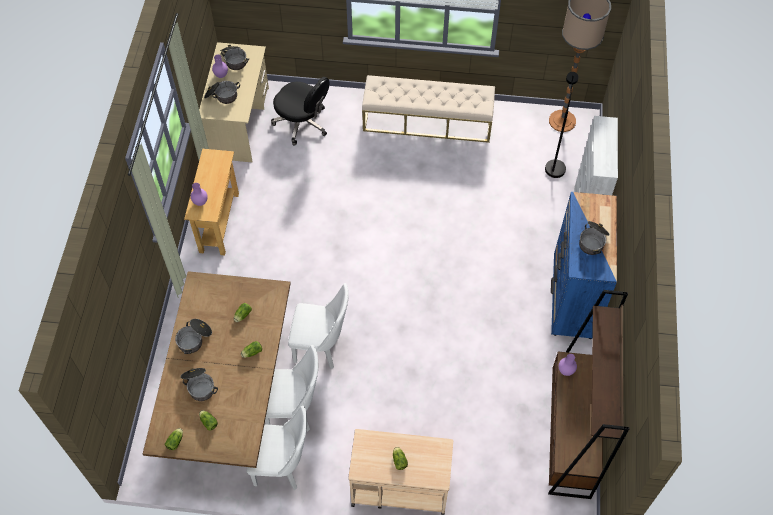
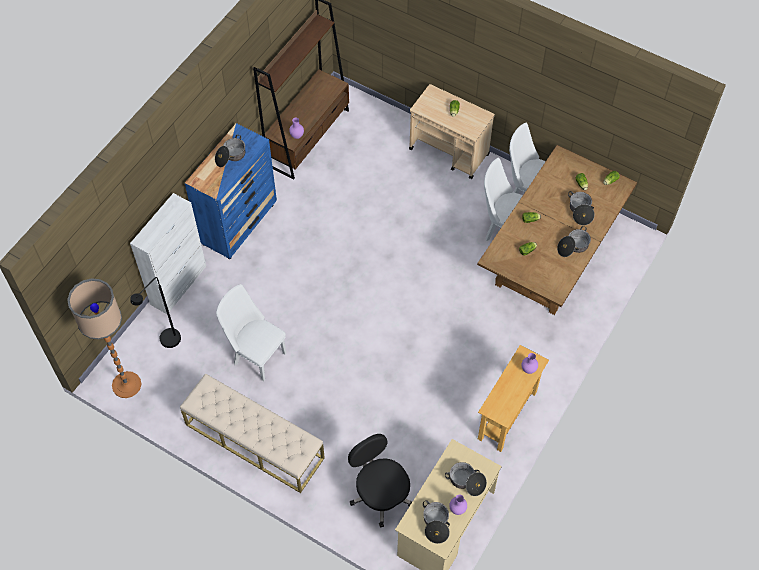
camera: 155 degrees left, 0 degrees up
(322, 347) = (461, 267): white chair -> white chair (256, 355)

